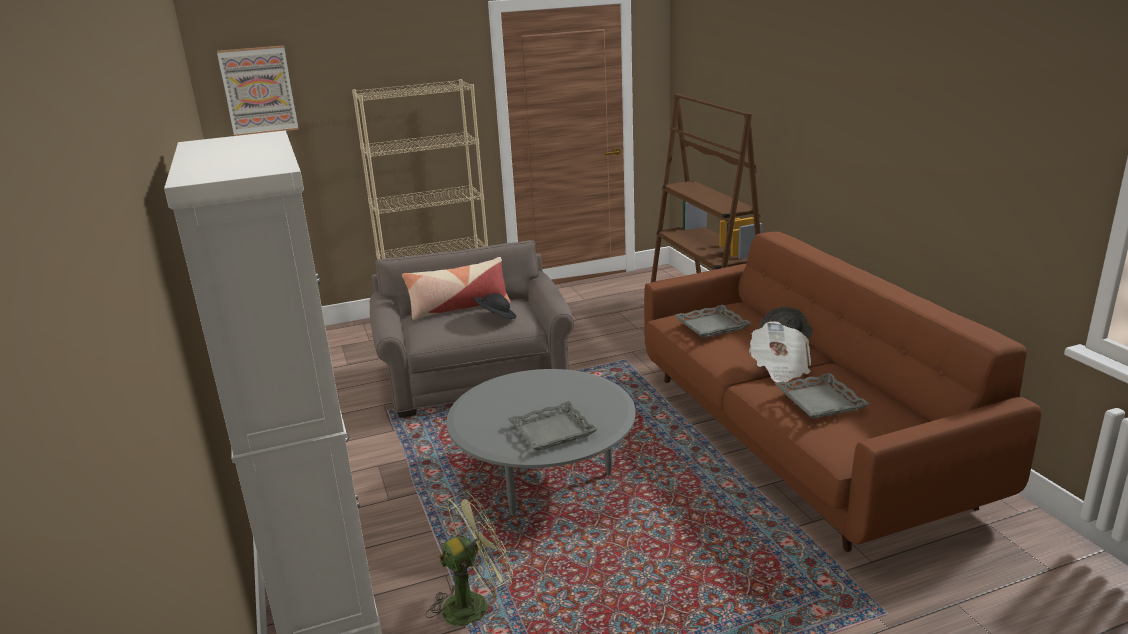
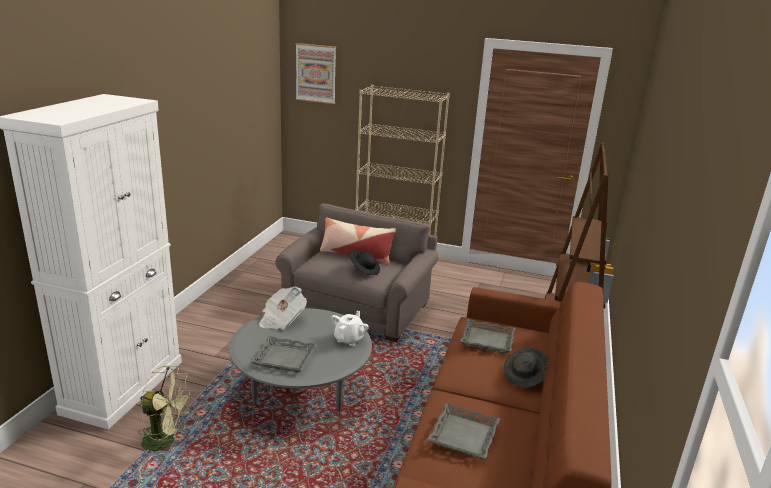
camera: 35 degrees right, 0 degrees up
(583, 385) = (349, 339): none -> white teapot
(779, 368) = (482, 395): newspaper -> newspaper (281, 320)

